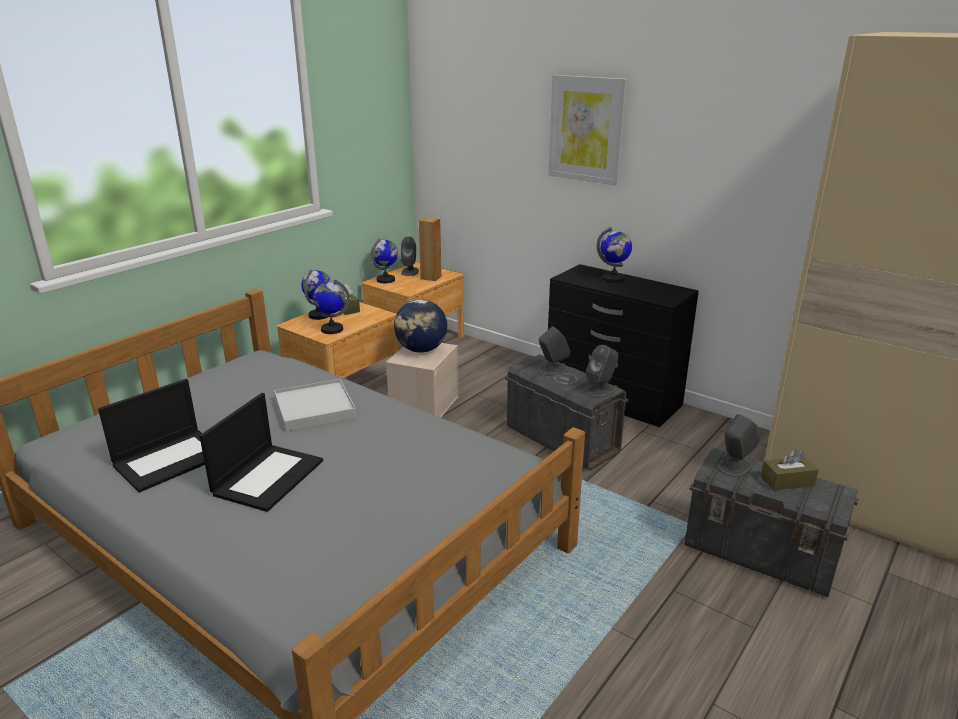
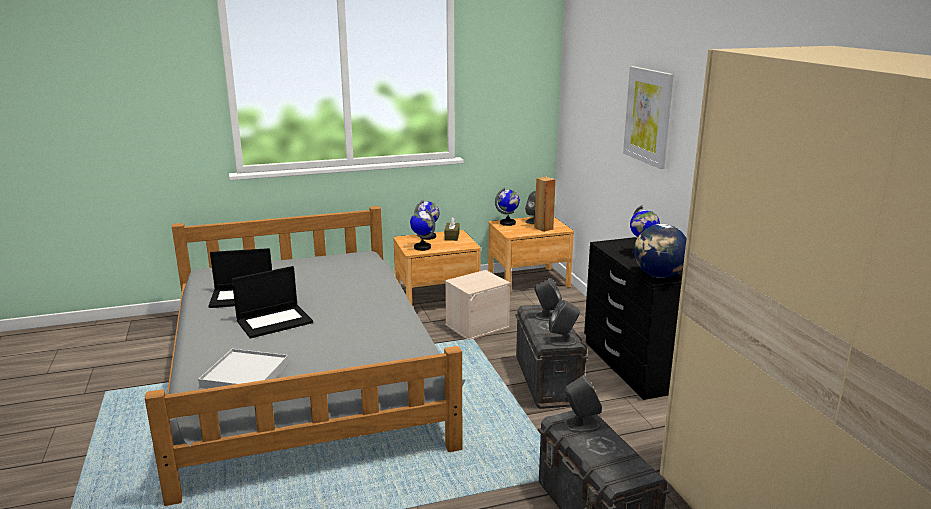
camera: 35 degrees right, 5 degrees down
(315, 408) = (350, 292): white tray -> white tray (245, 375)
(421, 350) = (479, 279): globe -> globe (658, 275)
(787, 481) = (609, 449): brown tissue box -> none

